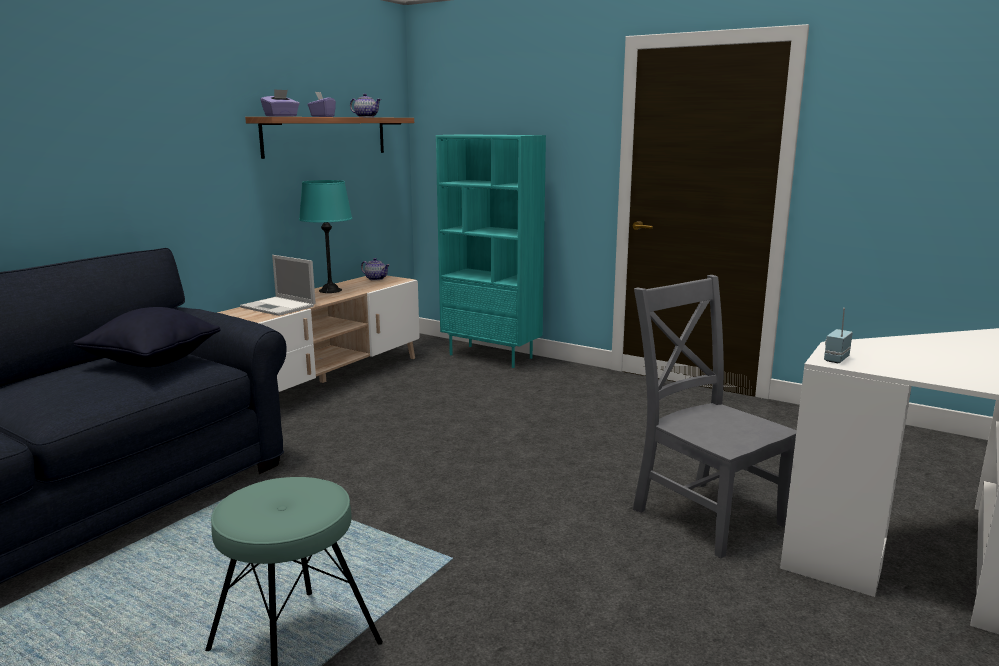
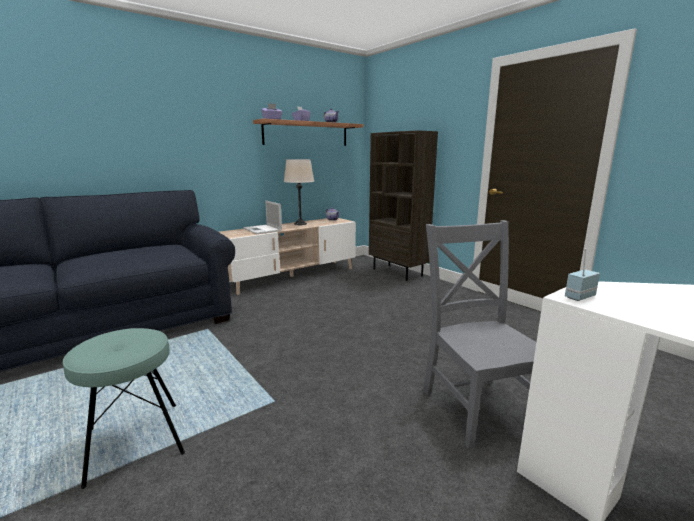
camera: 20 degrees right, 0 degrees up
(153, 362) = (157, 251): black pillow -> none
(330, 290) = (300, 223): turquoise table lamp -> beige table lamp
(492, 356) = (398, 272): turquoise bookcase -> brown bookcase

